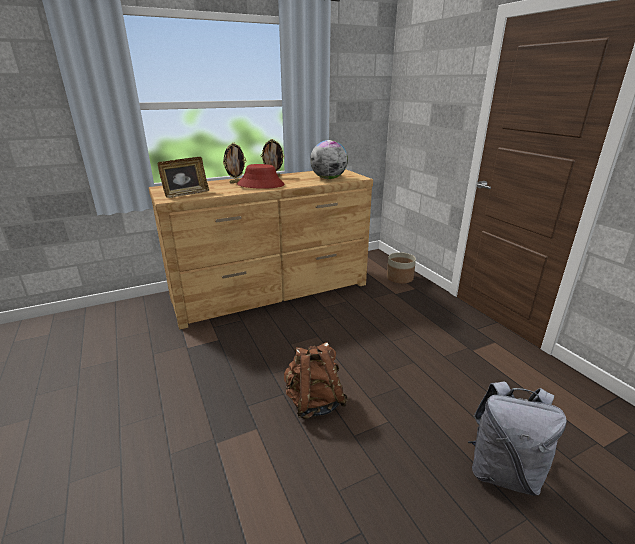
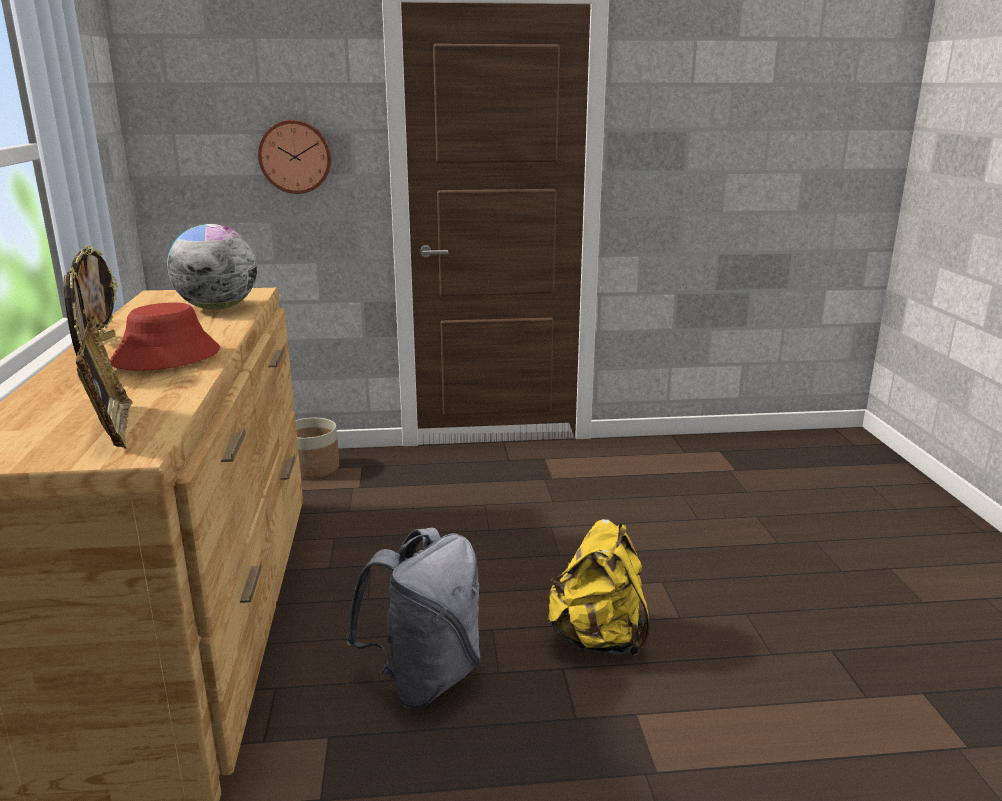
camera: 70 degrees left, 5 degrees down
(314, 402) = (599, 639): brown backpack -> yellow backpack
(440, 117) = (295, 156): none -> wall clock
(502, 471) = (757, 532): grey backpack -> grey backpack (424, 679)

